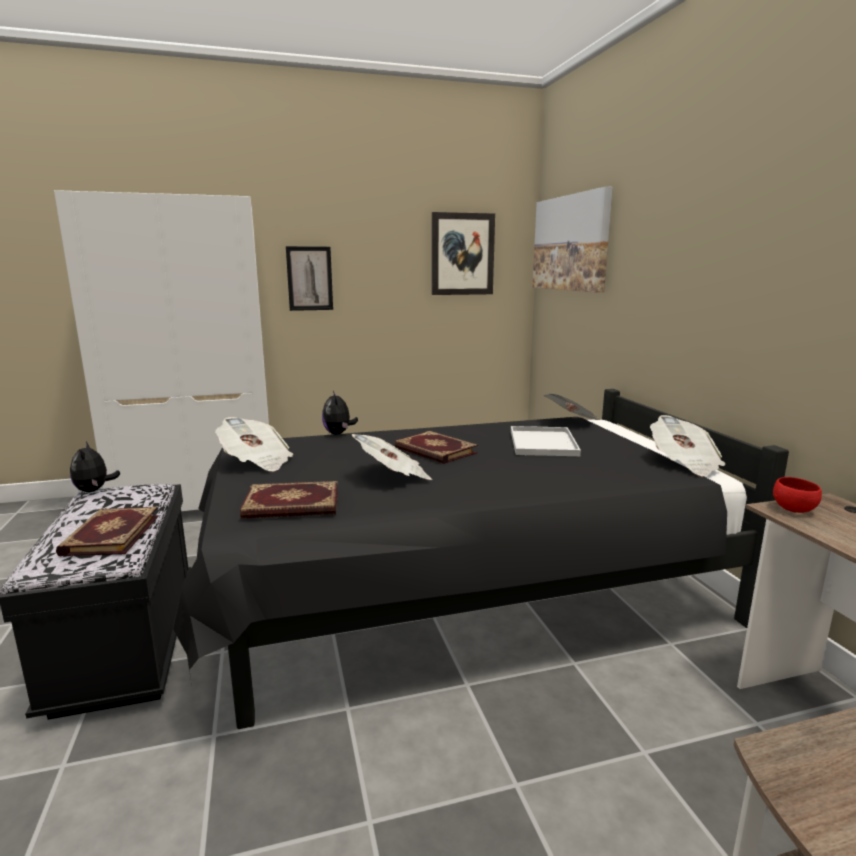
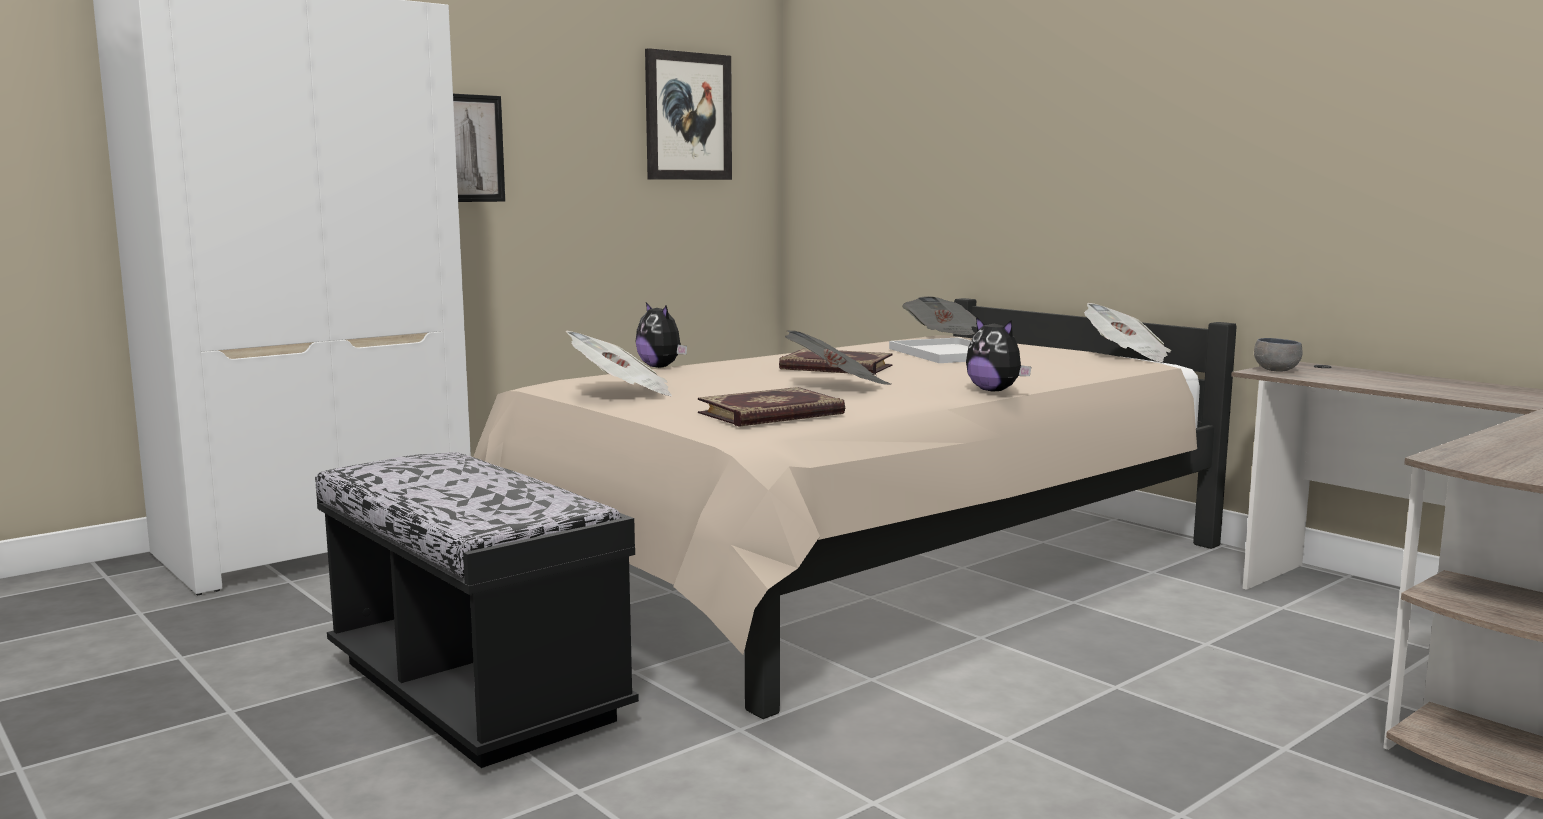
camera: 25 degrees left, 5 degrees down
(94, 490) = (349, 466): plush toy -> plush toy (994, 391)
(110, 535) = (506, 489): book -> none
(456, 591) = (868, 572): black bed -> beige bed
(570, 243) = (859, 101): picture -> none
(795, 510) = (1278, 370): red bowl -> grey bowl

